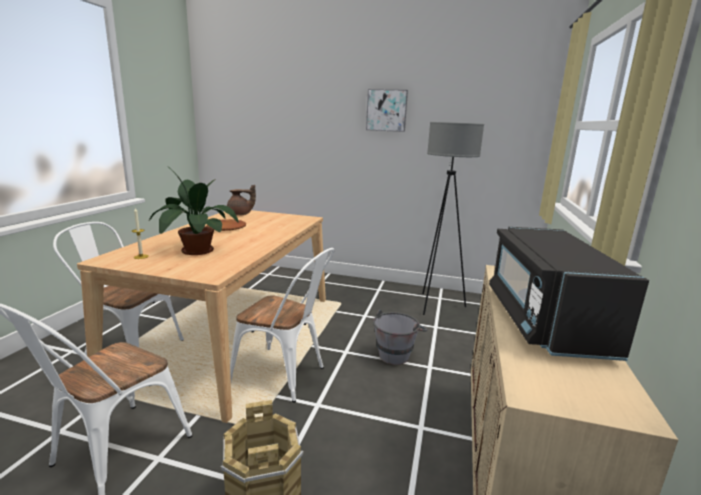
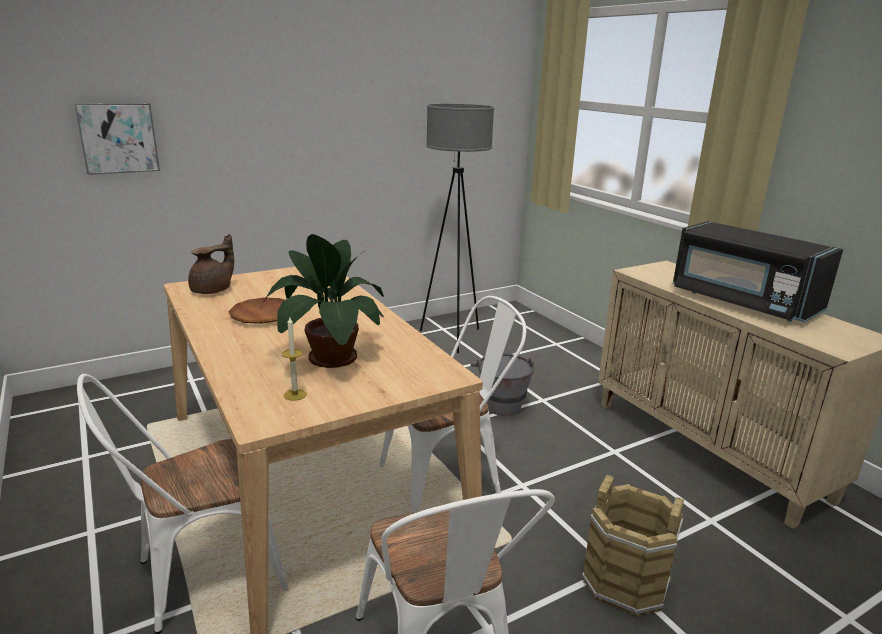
camera: 45 degrees left, 5 degrees up
(386, 110) = (338, 87): picture -> picture (118, 138)

